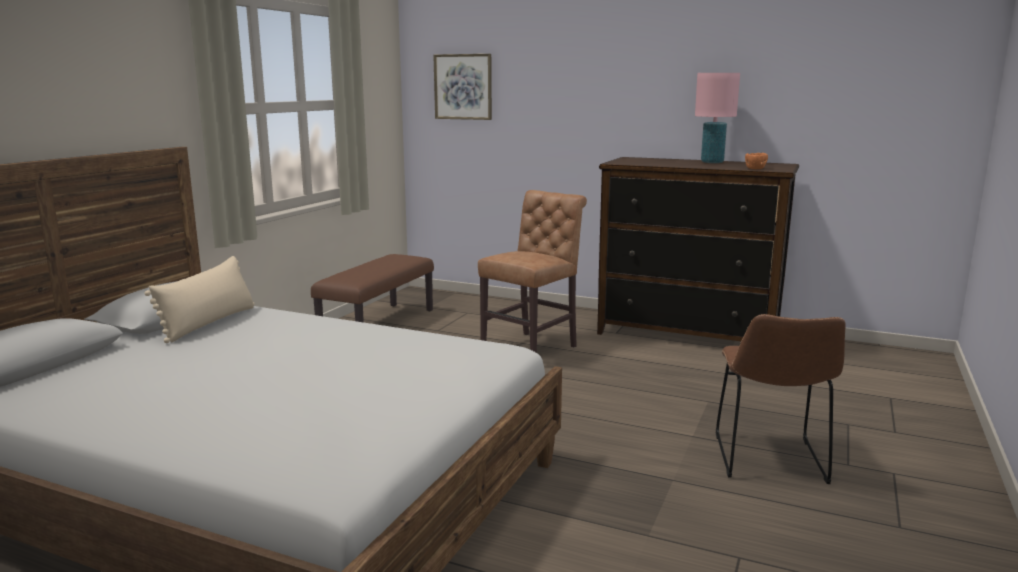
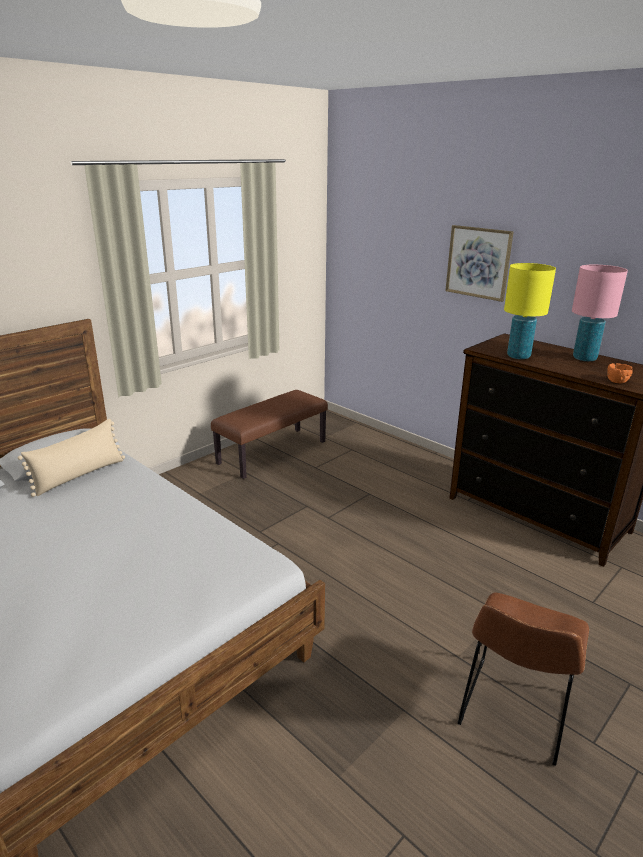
camera: 20 degrees right, 10 degrees up
(463, 87) = (374, 245): picture -> picture (478, 262)
(532, 348) = (381, 506): brown chair -> none
(654, 164) = (518, 356): none -> yellow table lamp

